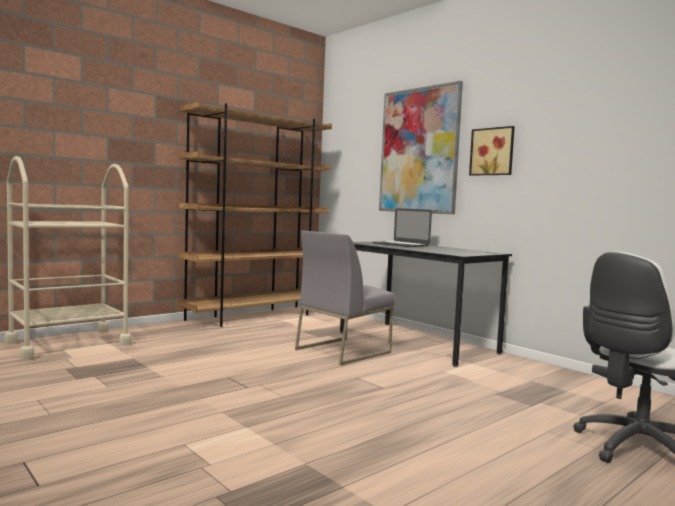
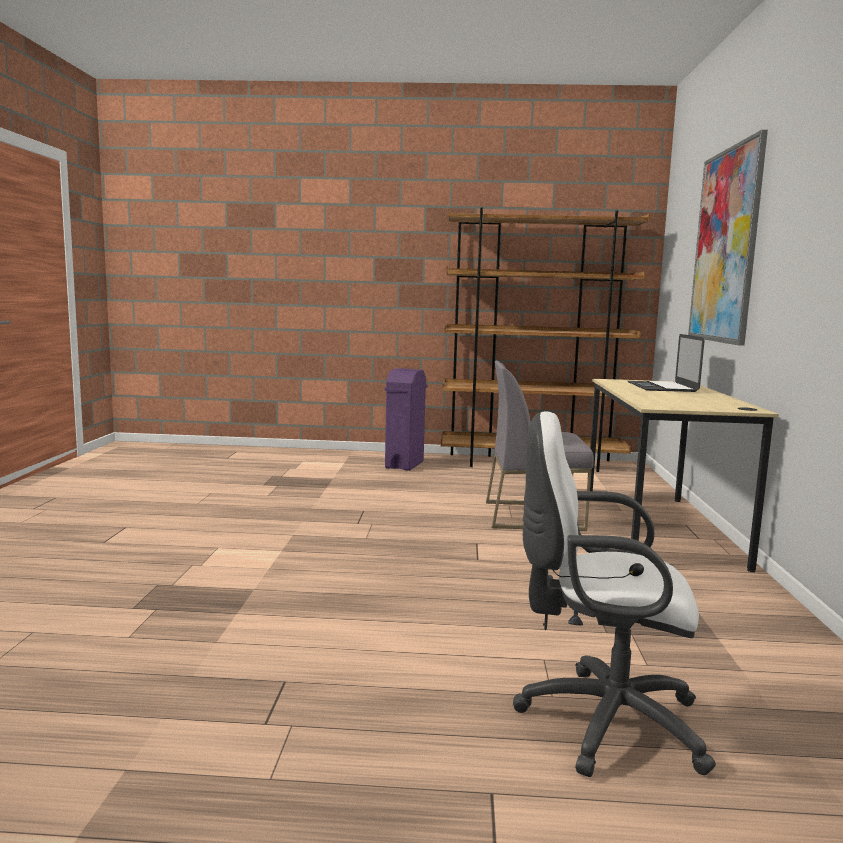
camera: 45 degrees right, 5 degrees up
(68, 343) = (316, 457): beige cart -> none
(167, 334) = (405, 464): none -> purple trash can
(416, 342) = (658, 528): black desk -> beige desk
(493, 151) = (783, 244): picture -> none

